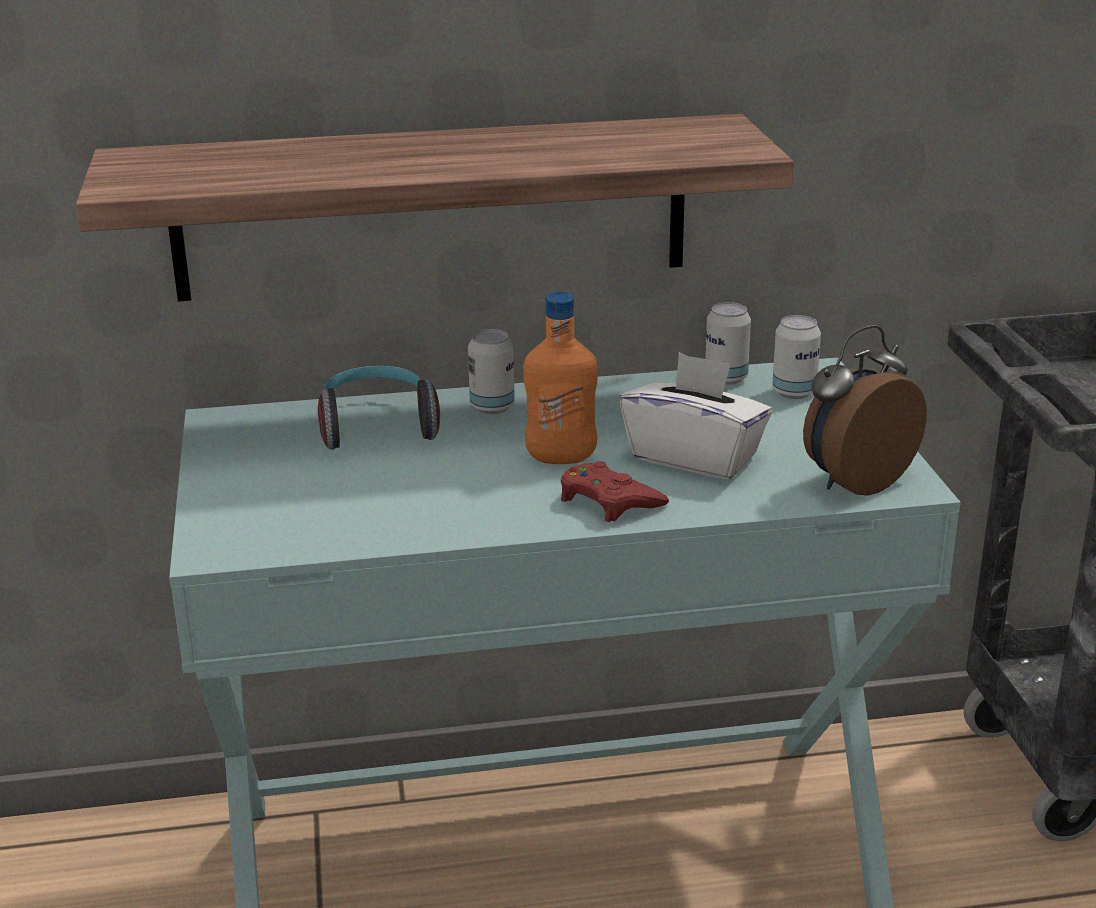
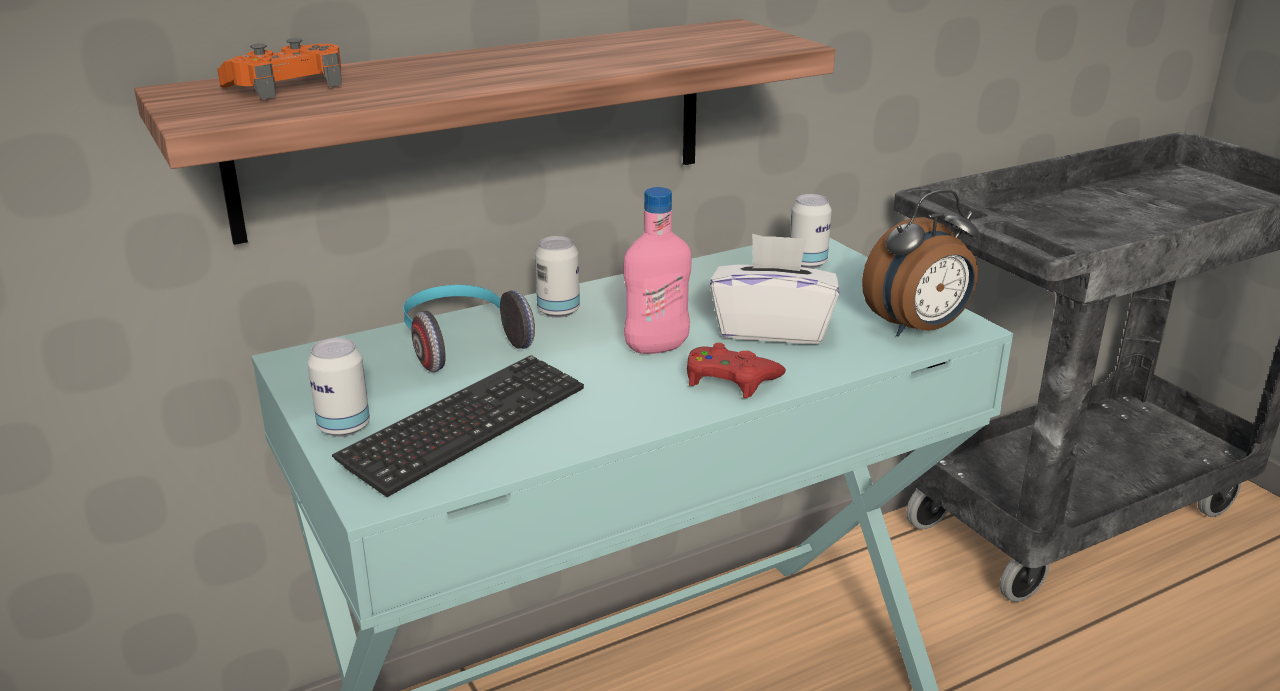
camera: 20 degrees left, 0 degrees up
(216, 160) = (286, 86): none -> orange game controller
(327, 504) = (466, 426): none -> keyboard
(561, 458) = (656, 347): orange bottle -> pink bottle
(726, 378) = (742, 259): can -> can (344, 427)
(854, 481) = (918, 329): alarm clock -> alarm clock turned 150 degrees counterclockwise

